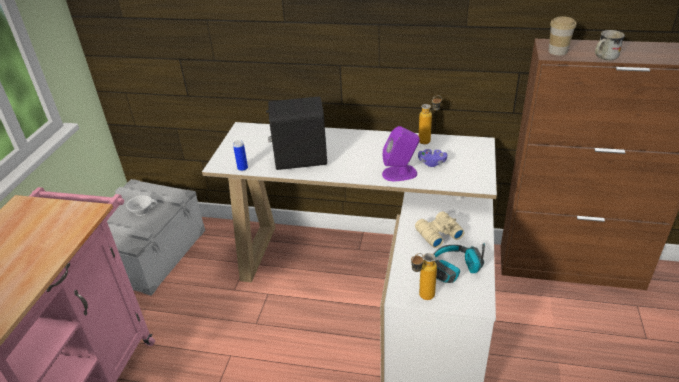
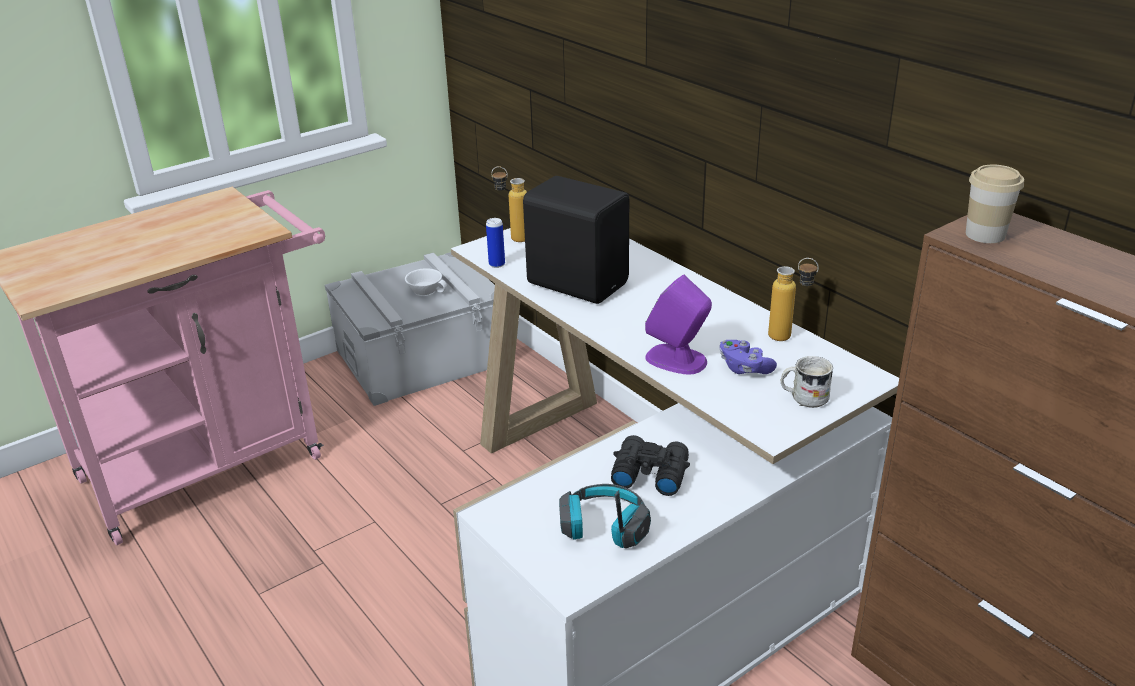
camera: 40 degrees right, 5 degrees down
(421, 297) = (511, 532): bottle -> bottle (512, 238)
(437, 234) = (648, 473): beige binoculars -> black binoculars
(604, 57) = (1053, 272): white mug -> white mug (804, 397)

